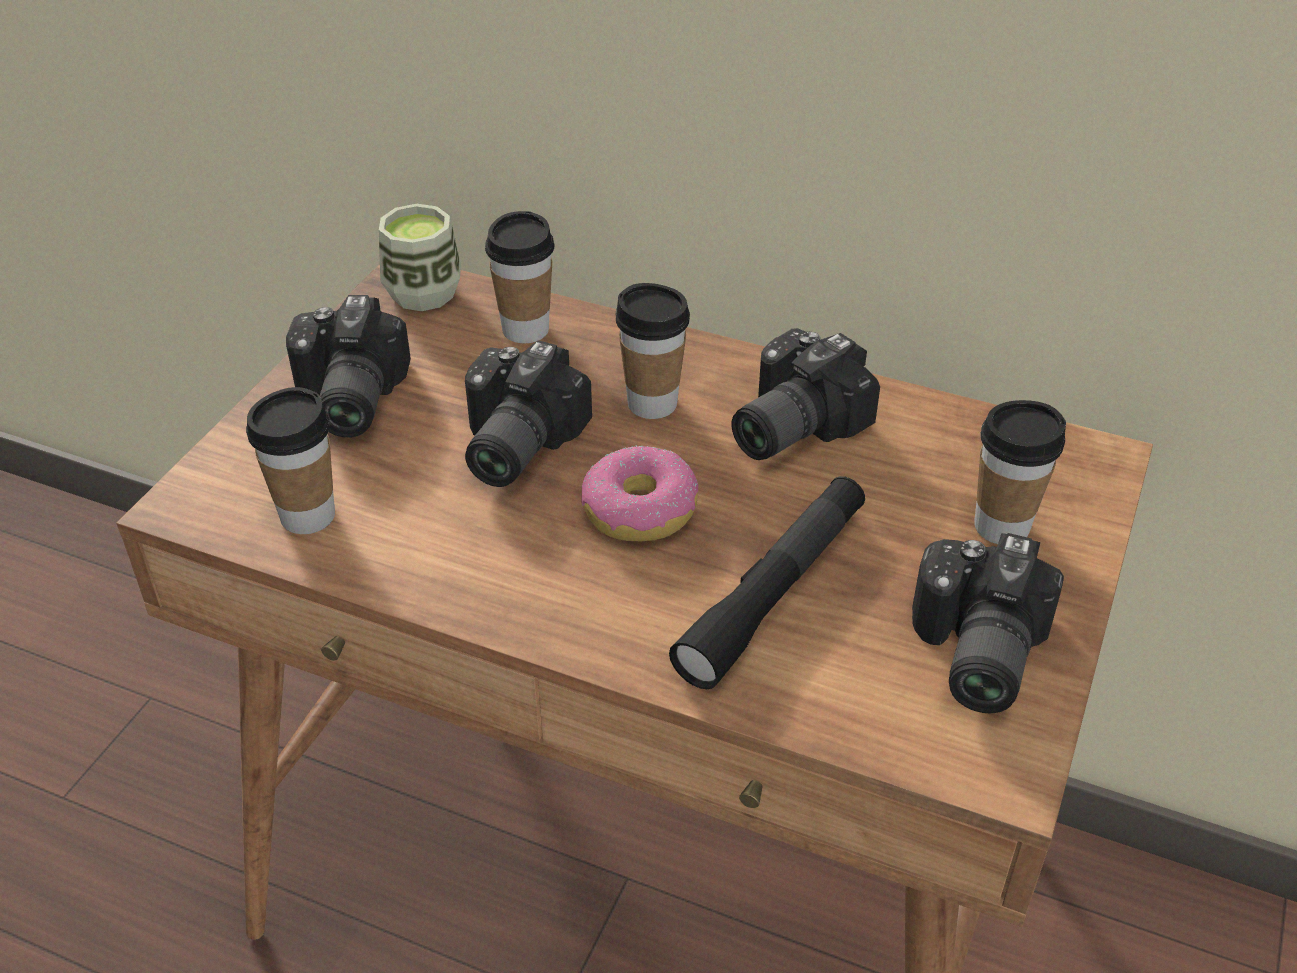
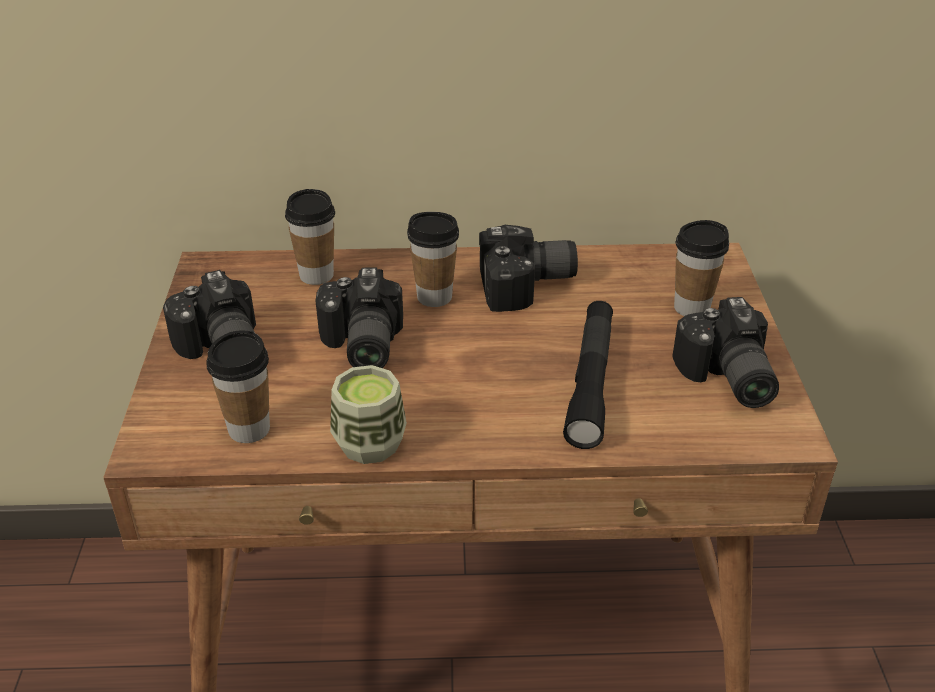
camera: 25 degrees left, 5 degrees down
(423, 293) = (226, 271): cup -> cup (369, 444)
(639, 509) = (473, 360): donut -> none
(787, 425) = (528, 287): camera -> camera turned 120 degrees counterclockwise

